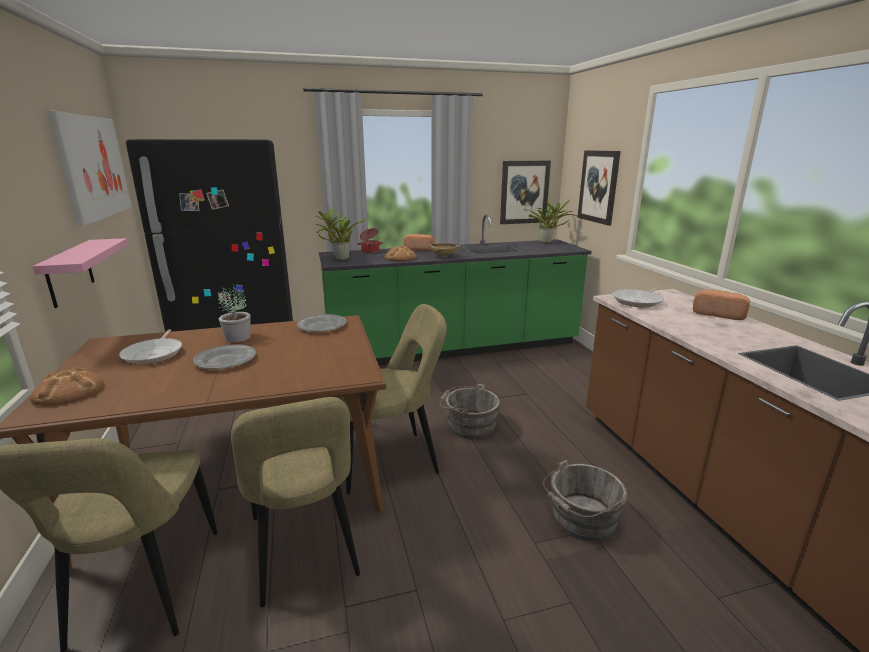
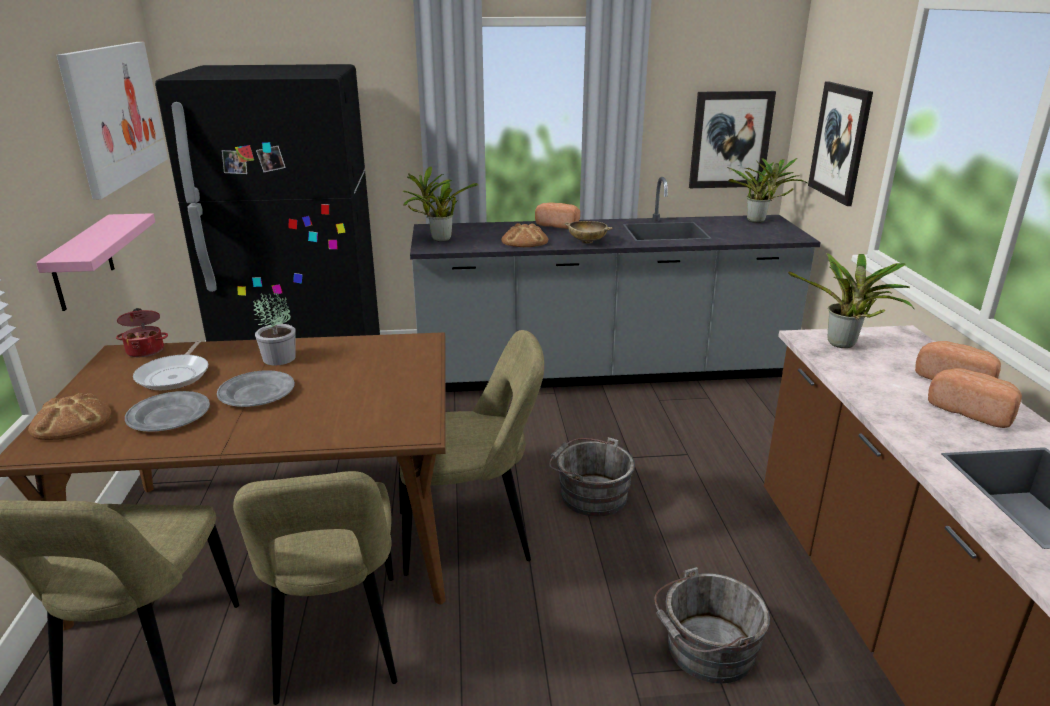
camera: 10 degrees right, 5 degrees up
(322, 326) = (390, 348): grey plate -> grey plate (170, 416)
(370, 251) = (486, 226): cooking pot -> cooking pot (146, 350)
(454, 349) = (602, 372): green counter -> grey counter
(638, 301) = (843, 345): frying pan -> potted plant
(740, 329) = (972, 411): none -> bread

